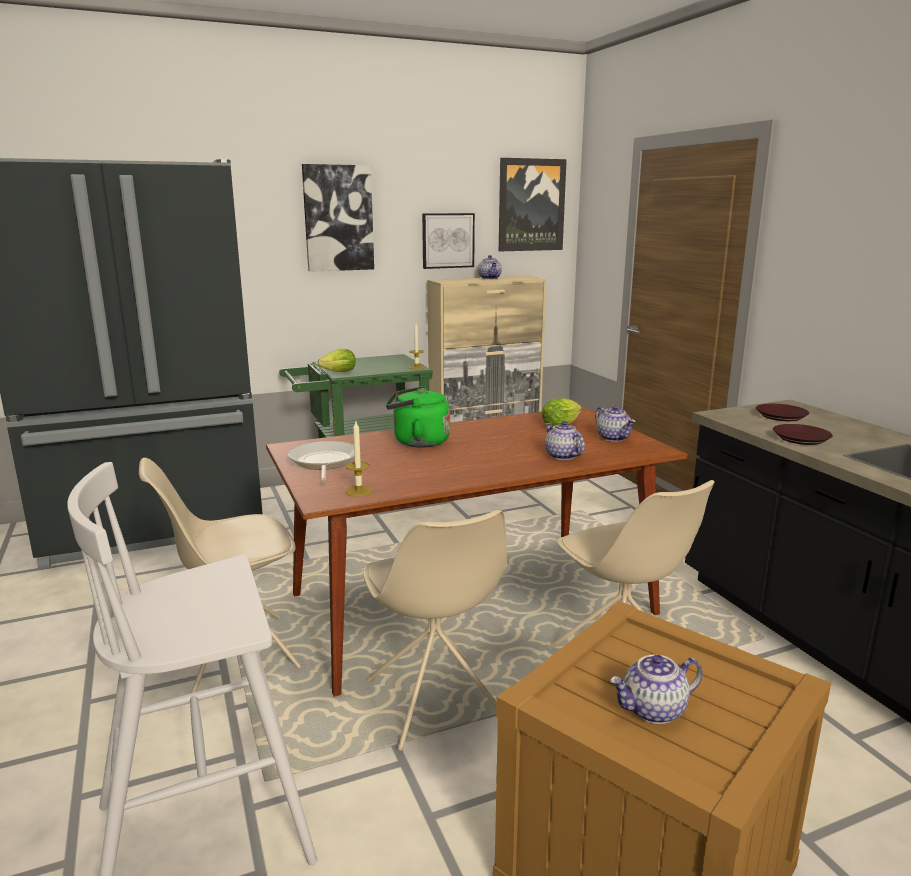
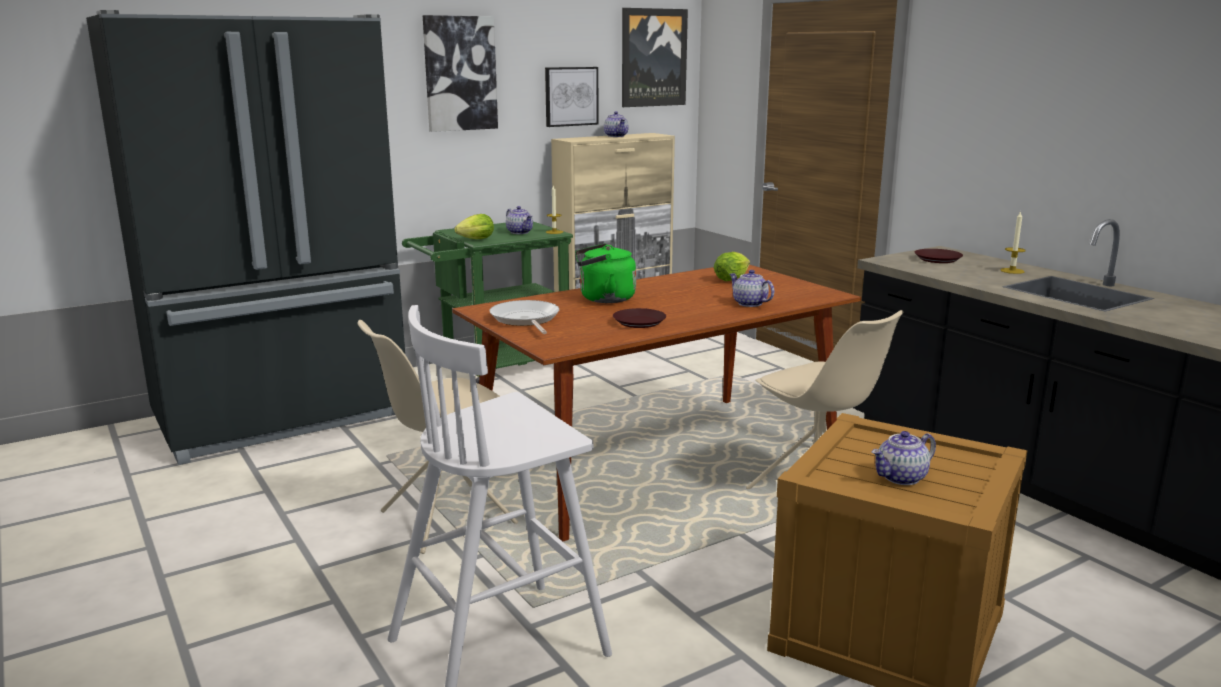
camera: 10 degrees left, 0 degrees up
(358, 491) = (580, 340): candle -> candle (1012, 271)
(435, 702) = (660, 537): beige chair -> none
(614, 438) = (788, 287): teapot -> teapot (520, 232)
(800, 438) = (962, 276): brown plate -> brown plate (639, 322)

